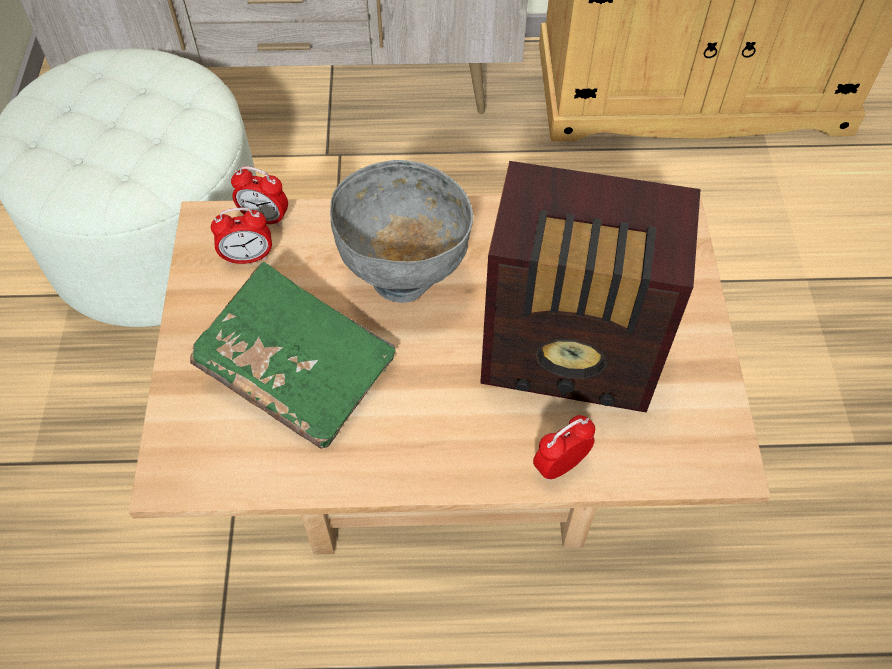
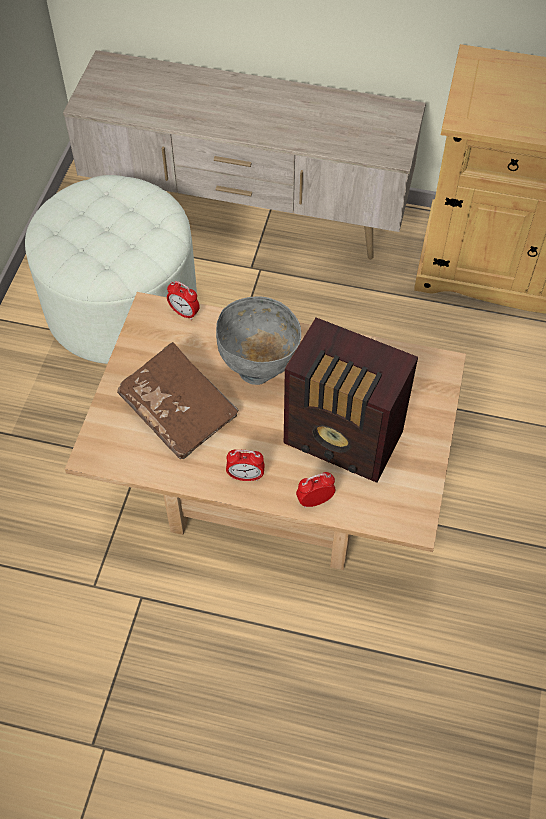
camera: 15 degrees right, 0 degrees up
(248, 257) = (167, 336): alarm clock -> alarm clock (245, 476)
(298, 370) = (179, 410): green book -> brown book

